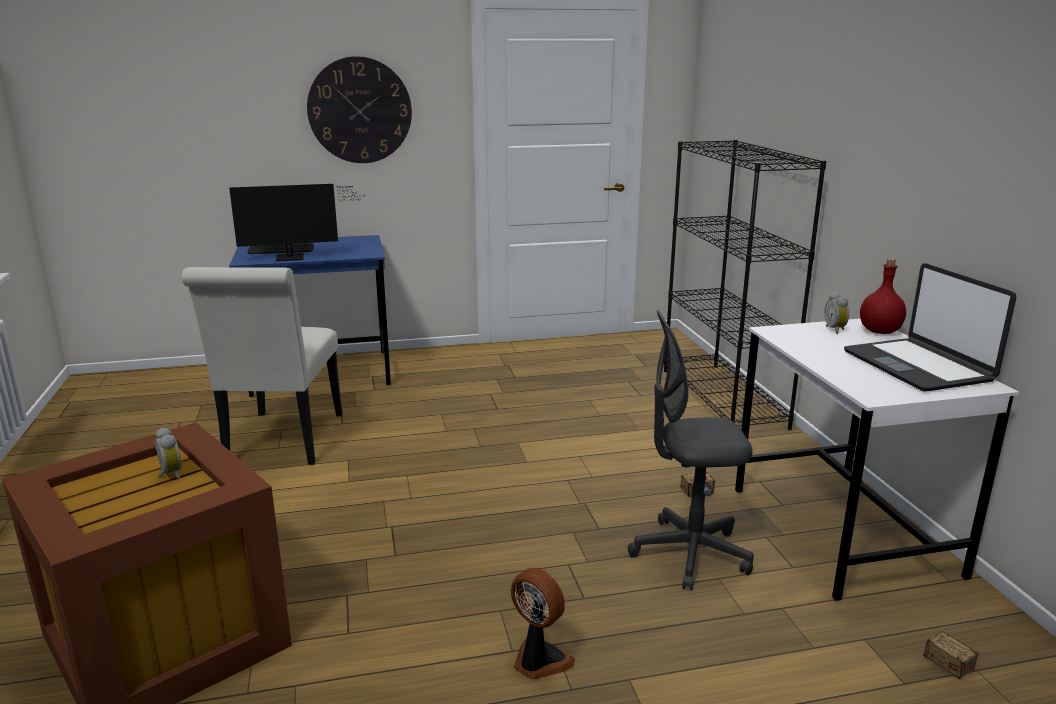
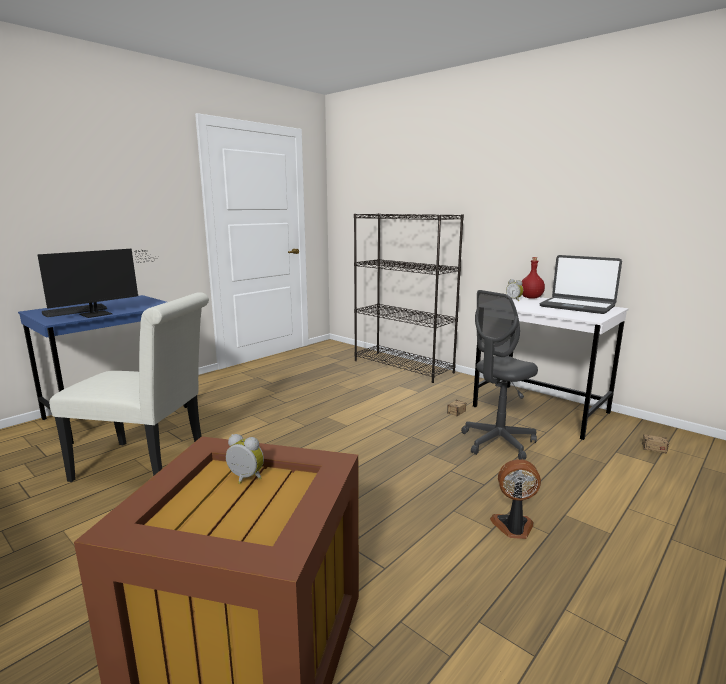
camera: 35 degrees left, 5 degrees down
(282, 442) = (148, 467): white chair -> white chair turned 45 degrees counterclockwise
(360, 110) = (119, 196): wall clock -> none

